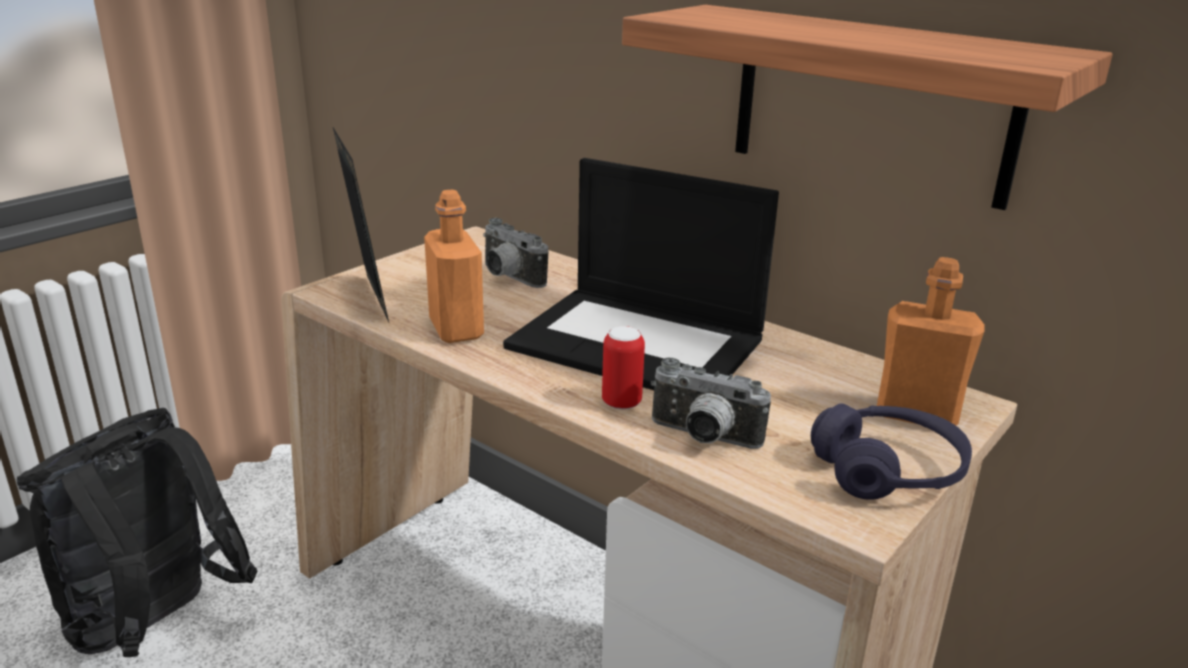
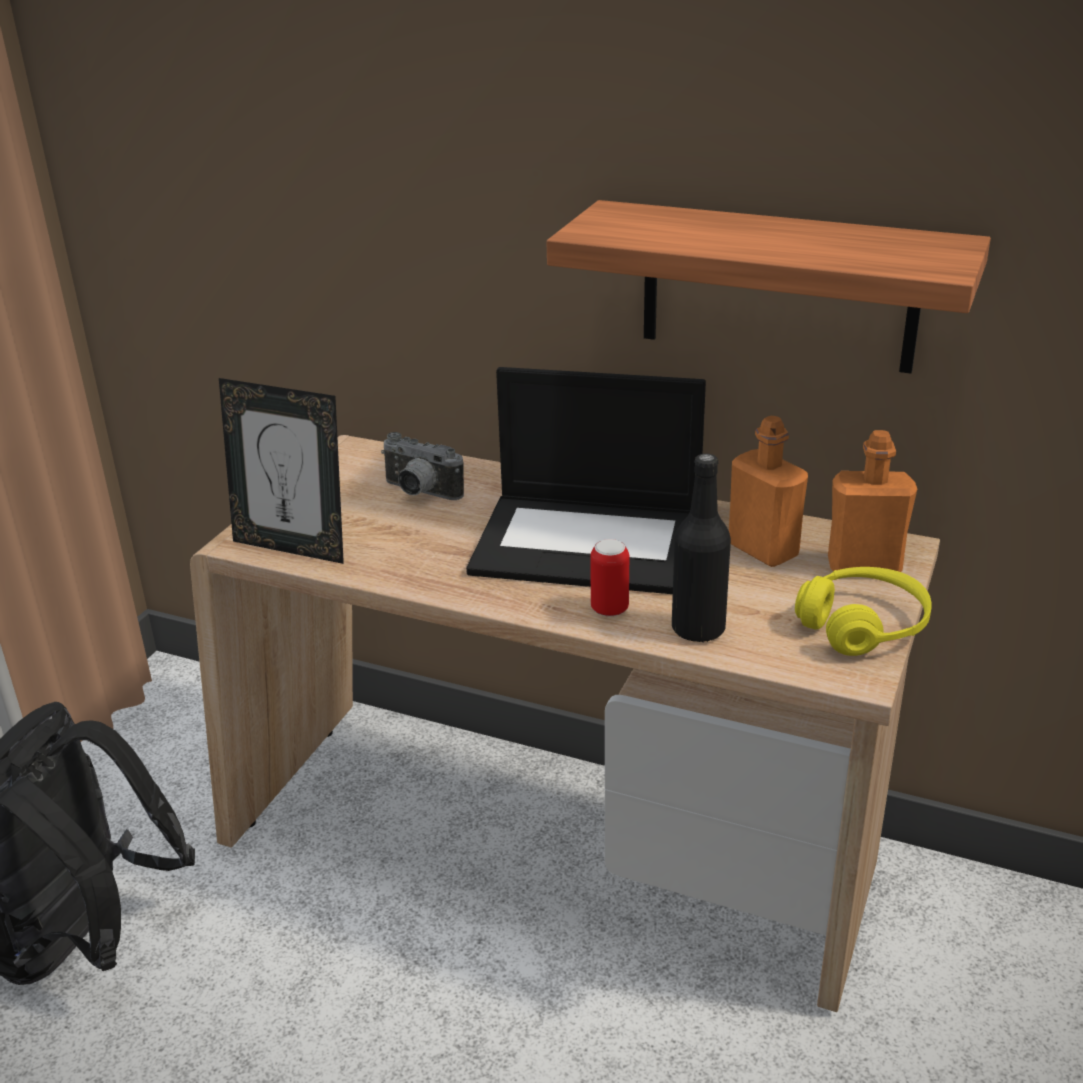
camera: 15 degrees left, 5 degrees up
(367, 299) = (293, 547): picture frame -> picture frame turned 150 degrees clockwise
(456, 329) = (406, 563): orange bottle -> orange bottle (763, 550)
(702, 438) = (698, 629): camera -> black bottle
(888, 471) = (862, 626): purple headphones -> yellow headphones

